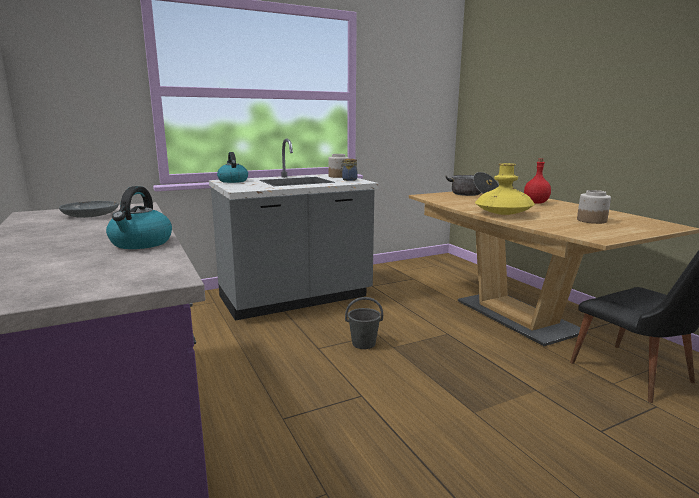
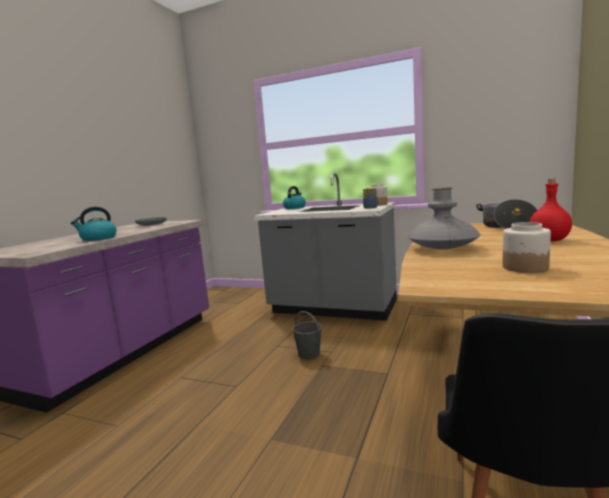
camera: 50 degrees right, 5 degrees down
(503, 214) = (443, 248): yellow vase -> grey vase

